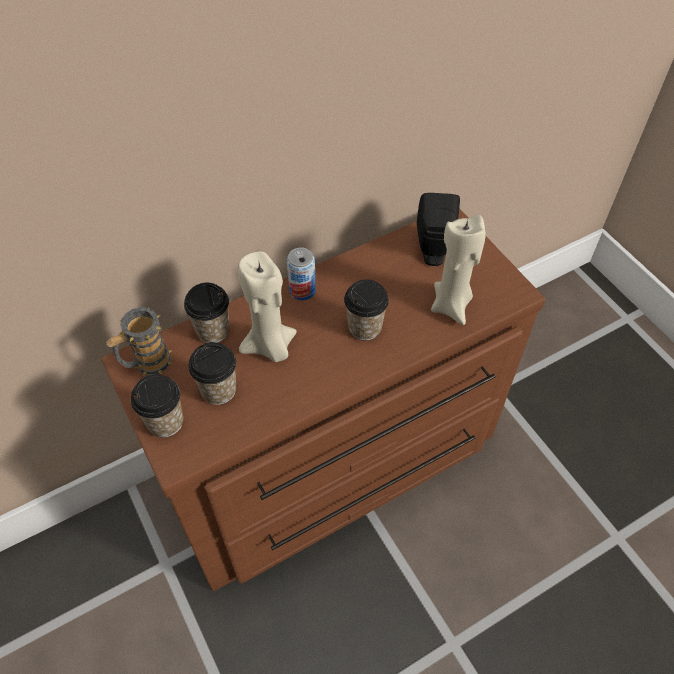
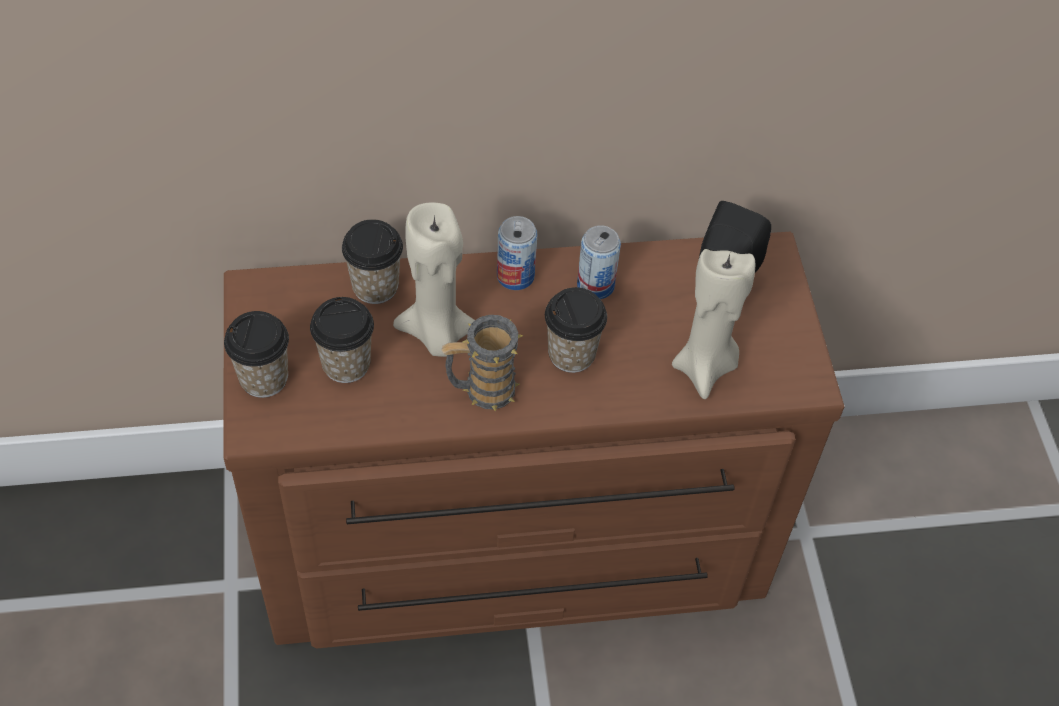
camera: 20 degrees right, 0 degrees up
(147, 364) = (275, 299): mug -> mug (481, 390)
(356, 278) = (595, 285): none -> can

